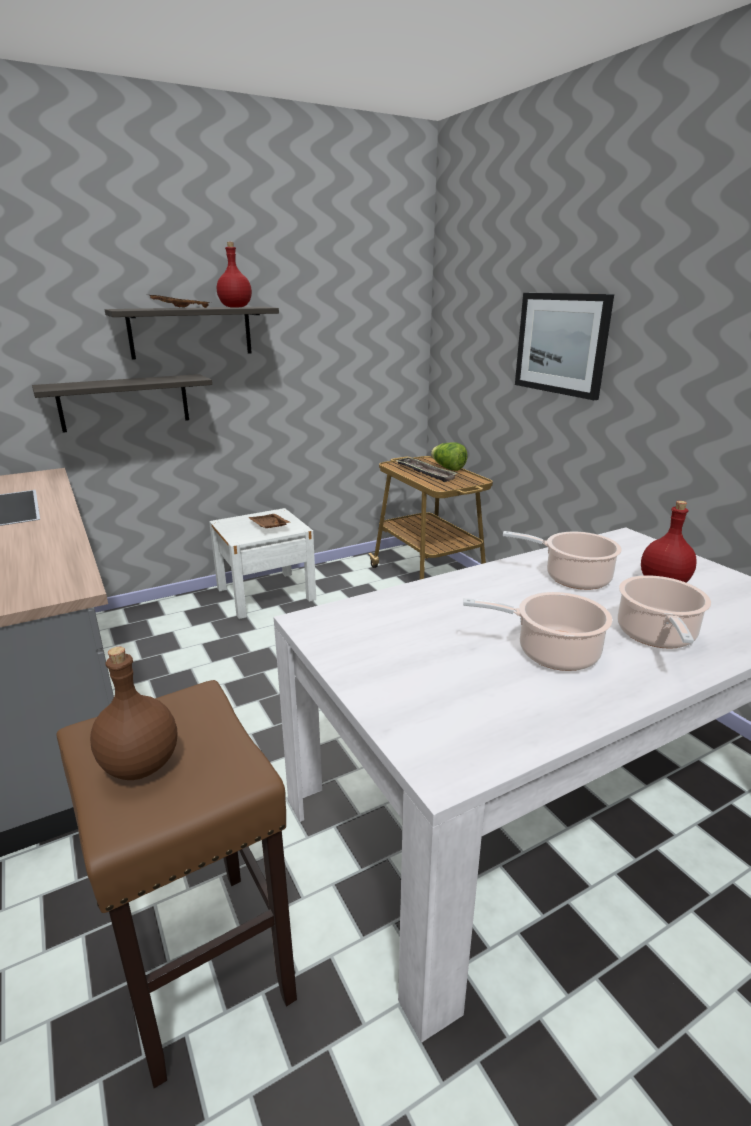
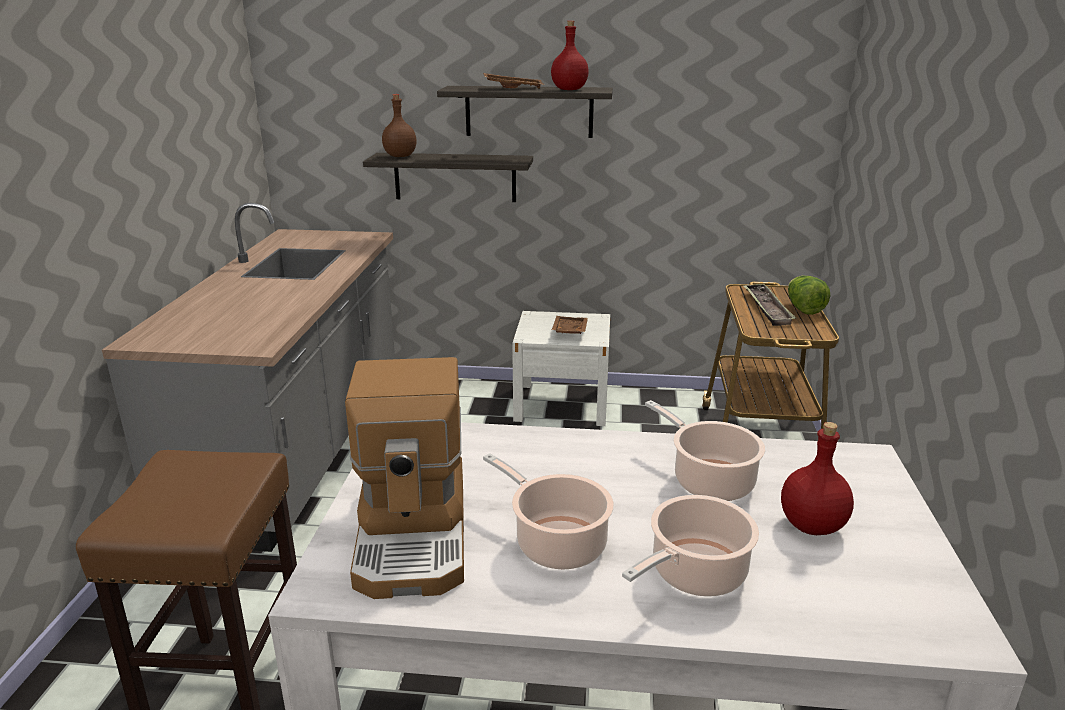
camera: 35 degrees right, 0 degrees up
(139, 766) = (166, 494): brown bottle -> brown bottle (399, 156)
(448, 691) = (415, 534): none -> coffee machine
(561, 344) = (926, 173): picture -> none

